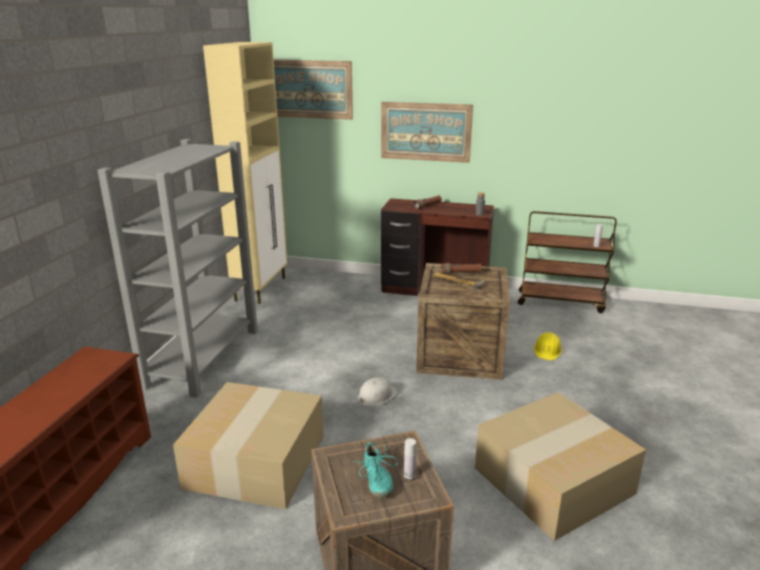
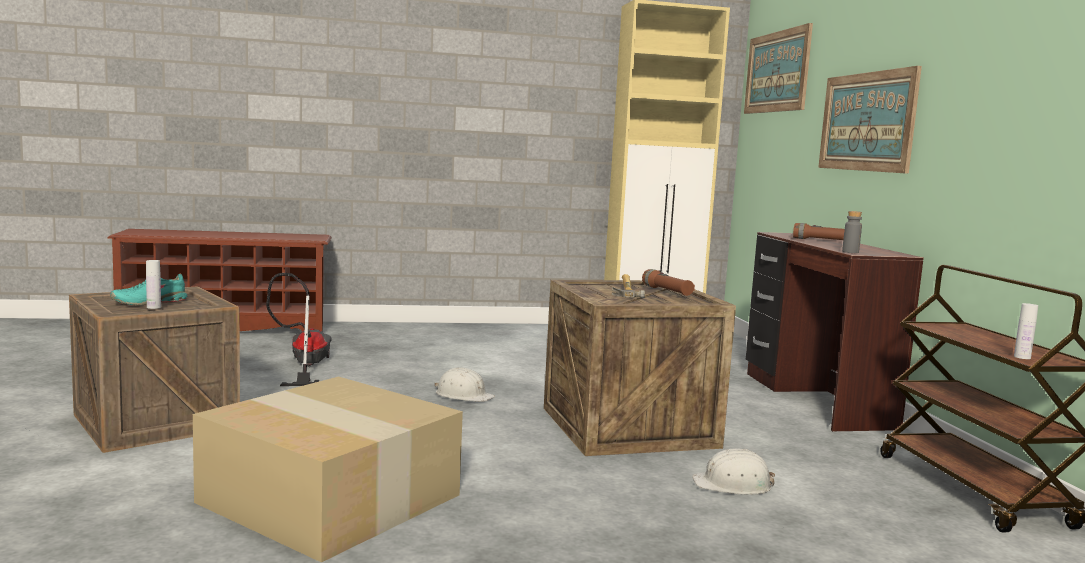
camera: 65 degrees right, 15 degrees down
(203, 357) = (471, 331): grey bookcase -> none
(255, 460) = (304, 366): cardboard box -> vacuum cleaner
(547, 350) = (733, 484): yellow hard hat -> white hard hat

